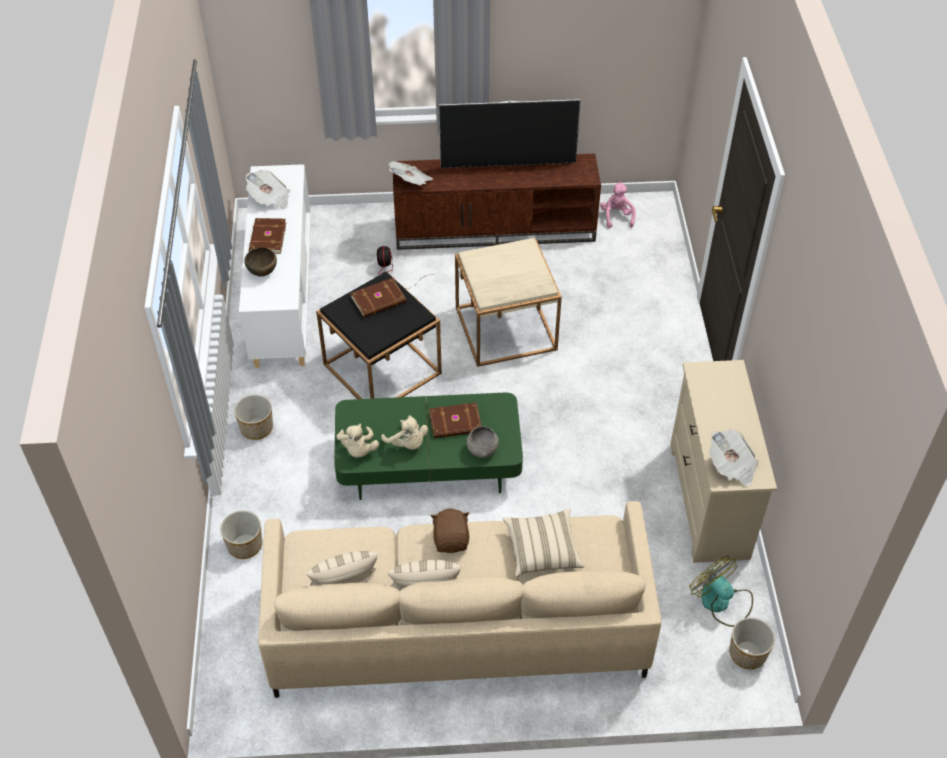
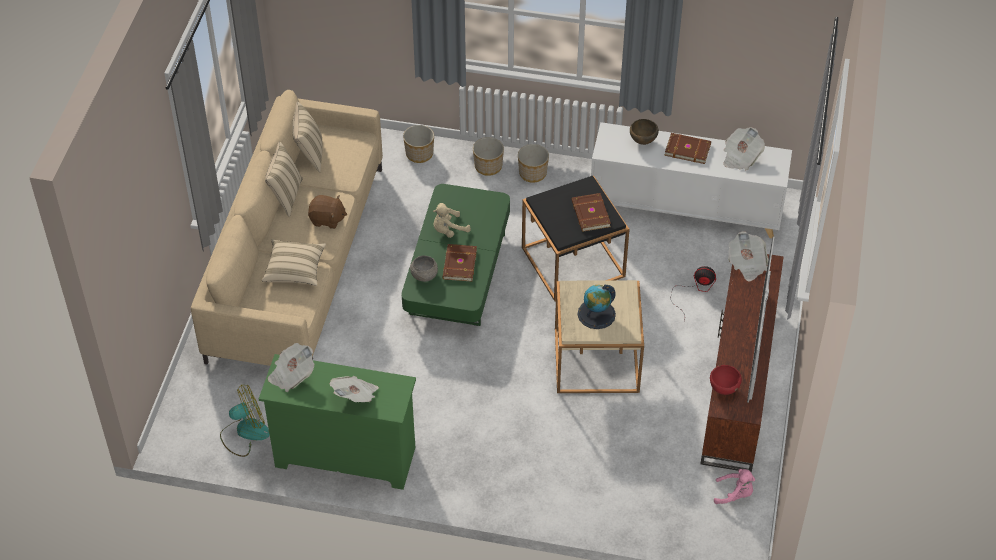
camera: 105 degrees right, 0 degrees up
(358, 450) = (453, 199): beige plush toy -> none
(514, 273) = (596, 314): none -> globe
(567, 179) = (723, 389): none -> red bowl
(708, 501) = (344, 457): beige dresser -> green dresser
(731, 404) = (356, 396): none -> newspaper
(747, 653) = (193, 435): planter -> planter (488, 166)

